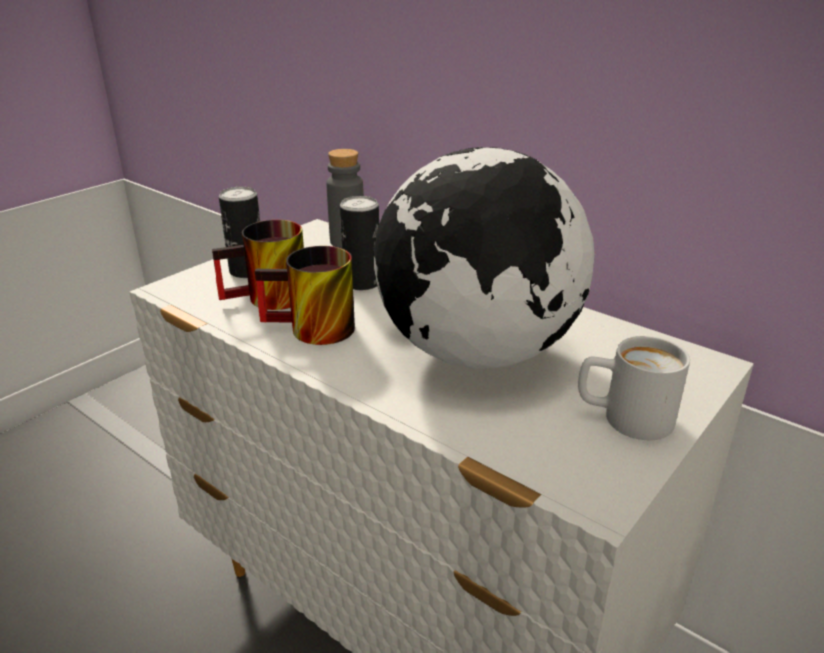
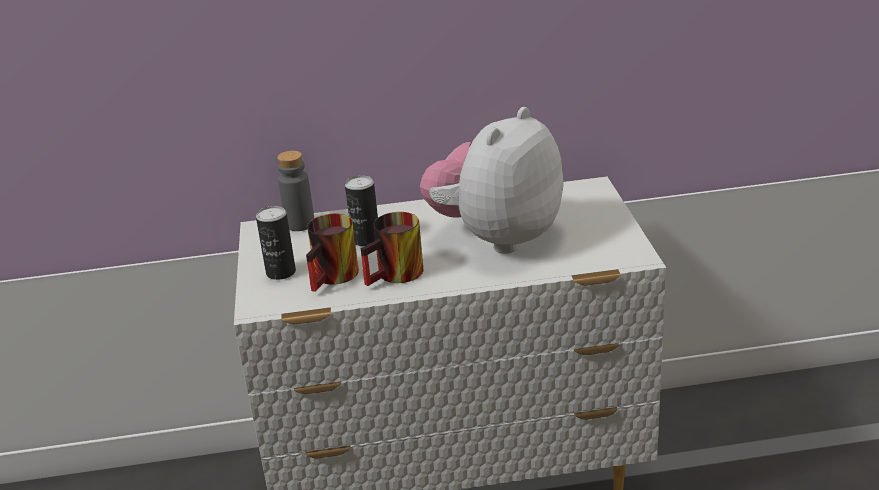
camera: 45 degrees left, 0 degrees up
(477, 354) = (497, 237): globe -> plush toy
(623, 418) = (599, 226): white mug -> none

